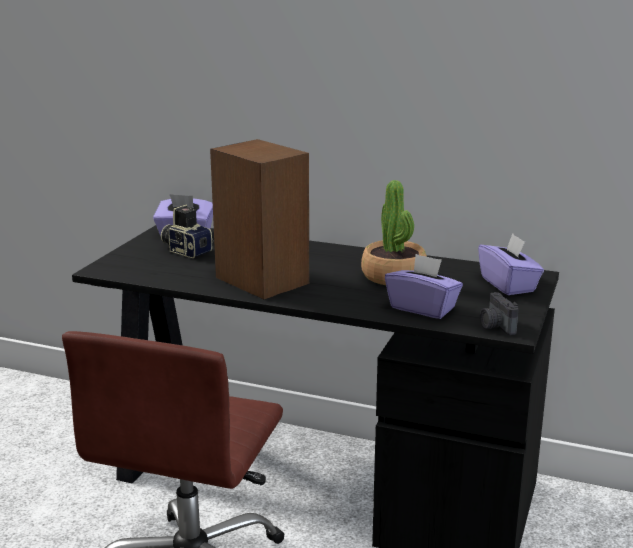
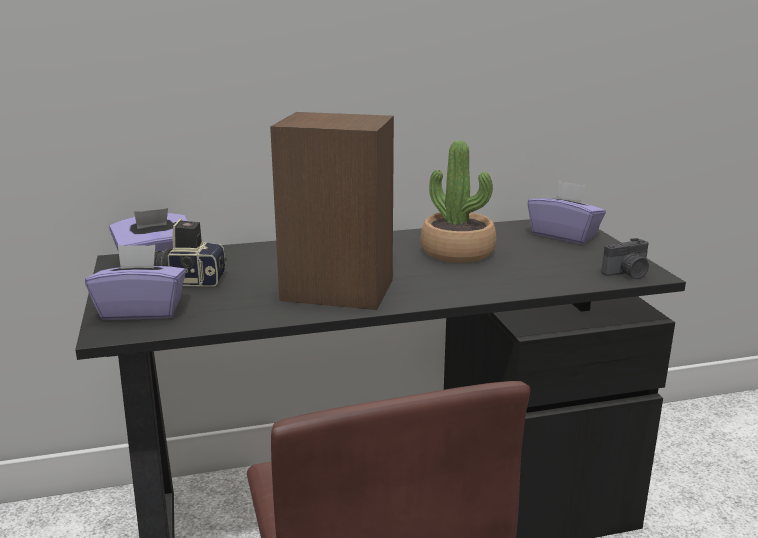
camera: 35 degrees left, 0 degrees up
(422, 308) = (540, 275): purple tissue box -> purple tissue box (142, 311)
(495, 326) = (627, 274): camera -> camera turned 60 degrees counterclockwise

